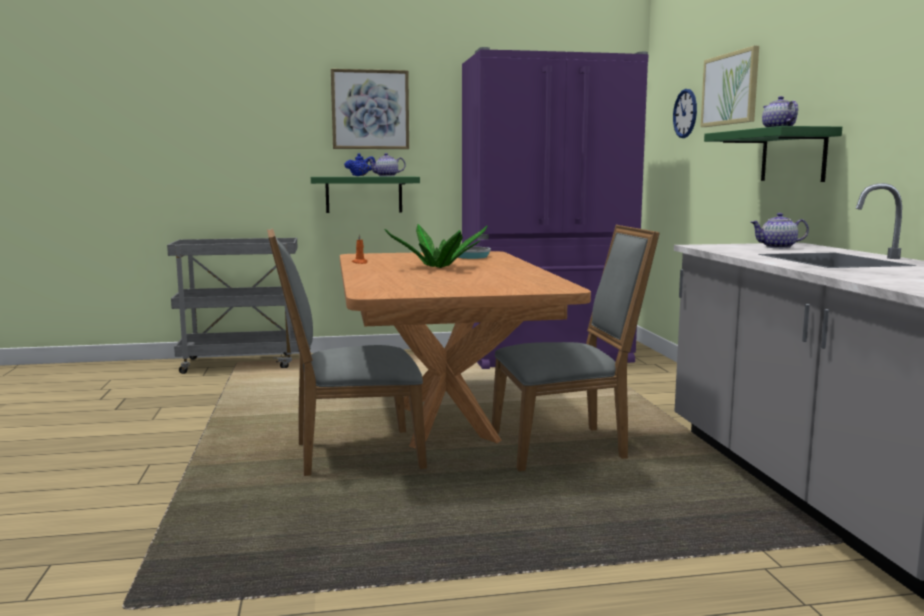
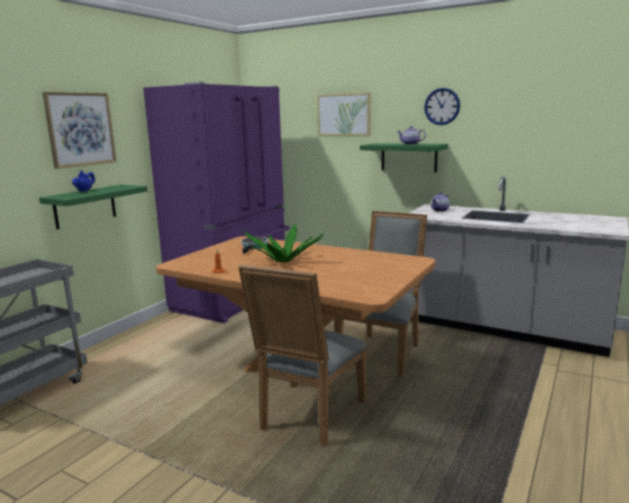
camera: 50 degrees left, 5 degrees up
(386, 176) = (113, 188): teapot -> none
(685, 113) = (295, 125): wall clock -> wall clock (442, 106)

